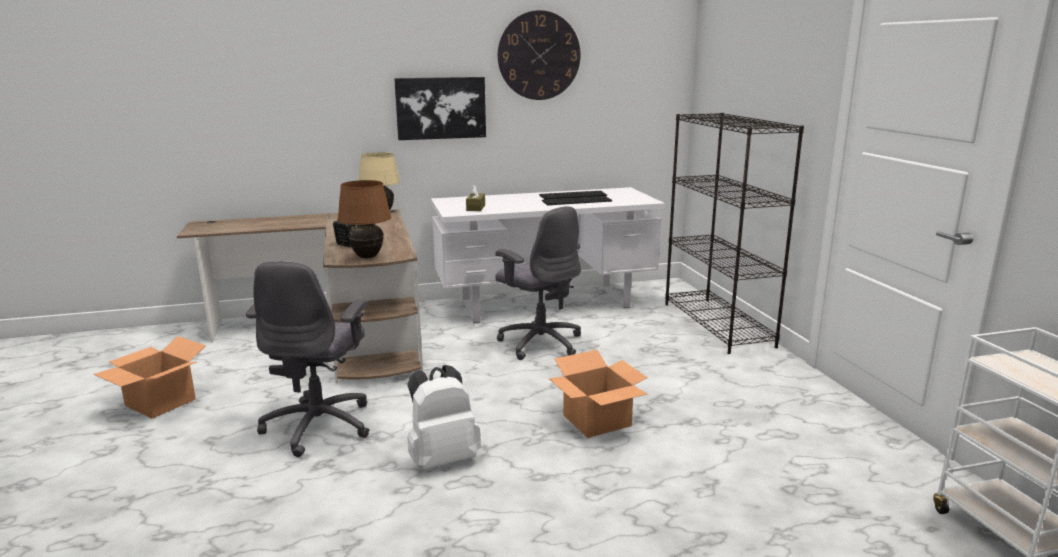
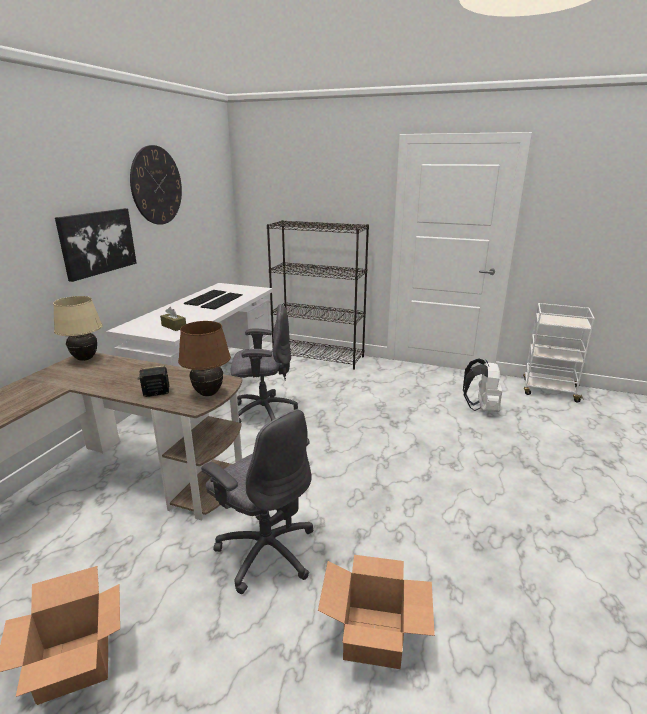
camera: 55 degrees left, 5 degrees up
(442, 459) = (374, 505): white backpack -> white backpack (481, 408)
(597, 420) = (383, 434): cardboard box -> cardboard box (372, 635)

